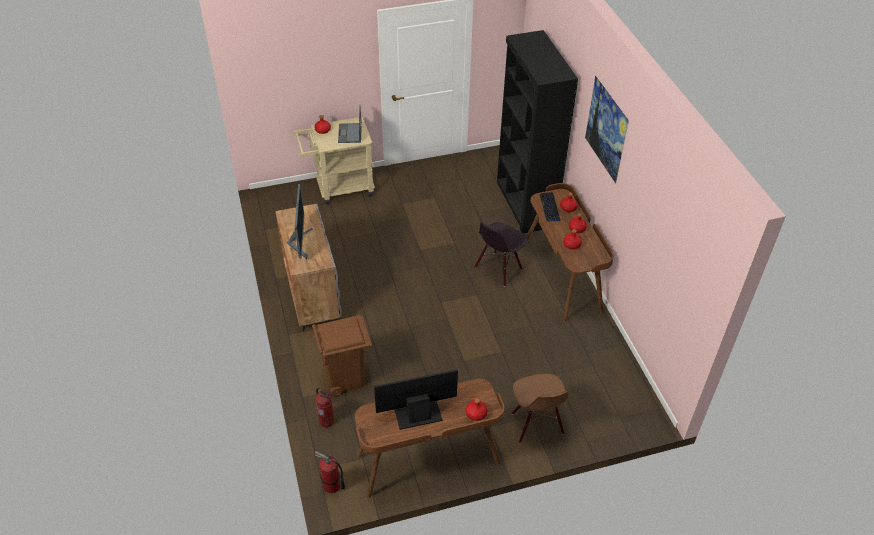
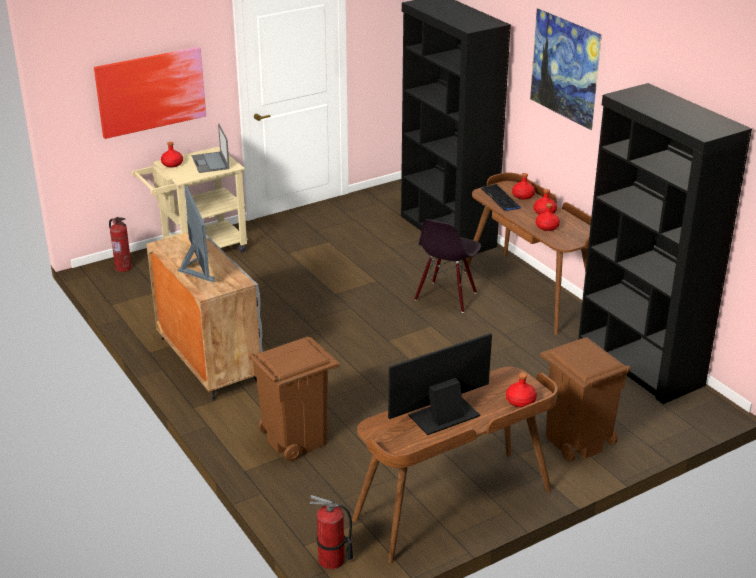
camera: 15 degrees left, 15 degrees down
(310, 78) = (151, 91): none -> picture
(327, 421) = (291, 490): fire extinguisher -> fire extinguisher (123, 268)
(536, 424) = (576, 440): brown chair -> brown trash can
(614, 363) = (639, 363): none -> black bookcase

